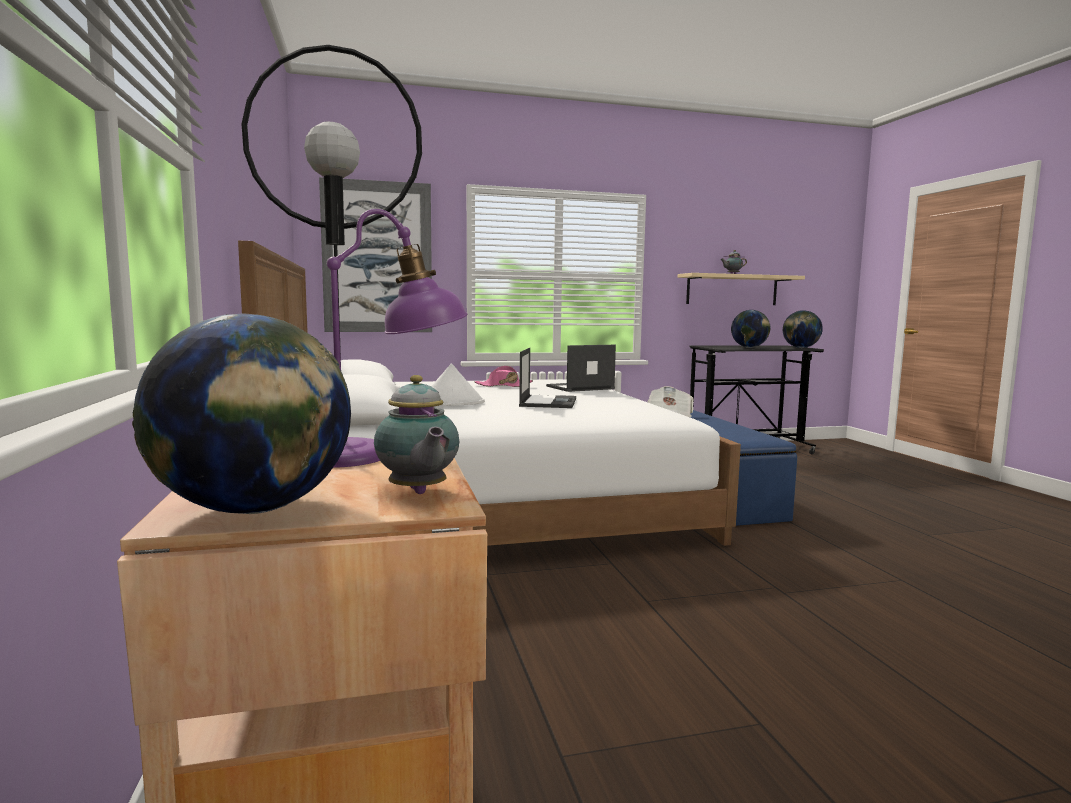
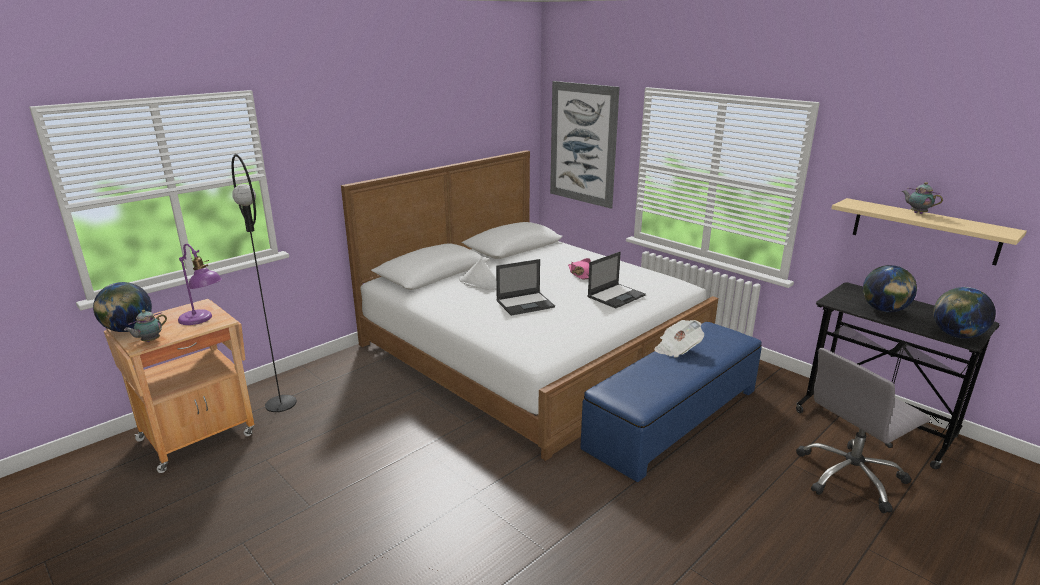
camera: 60 degrees right, 15 degrees up
(579, 388) = (616, 296): laptop -> laptop turned 105 degrees clockwise
(813, 470) = (850, 477): none -> grey office chair

